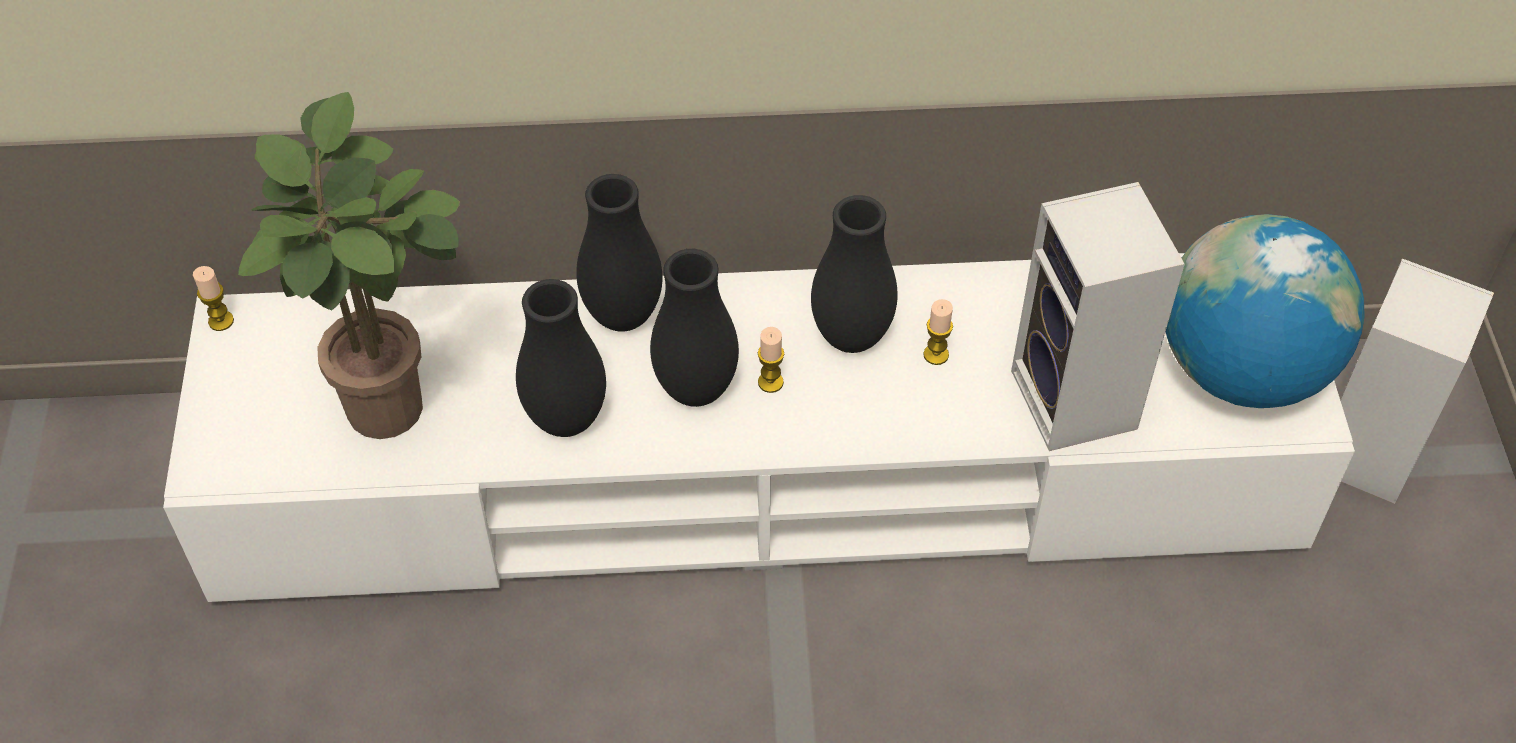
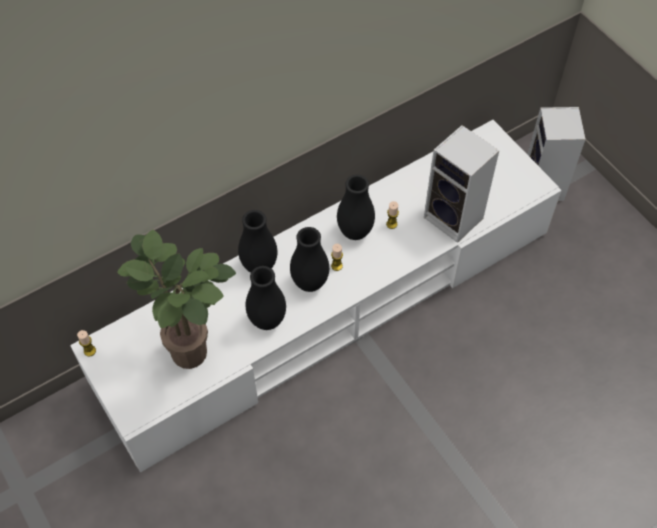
camera: 30 degrees left, 5 degrees up
(1241, 369) = (504, 177): globe -> none

